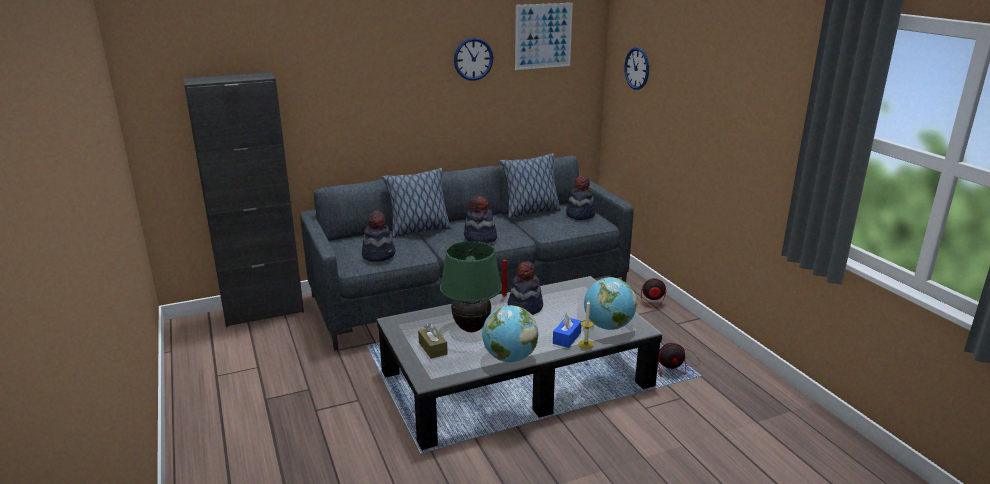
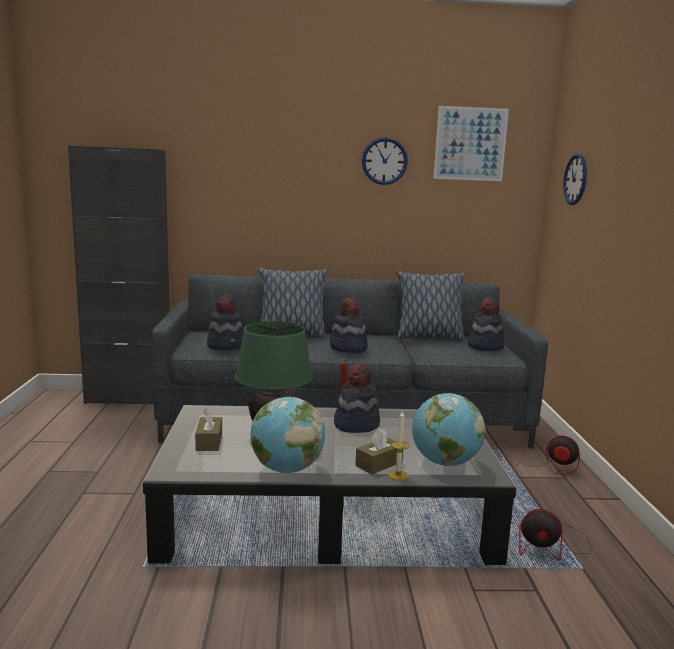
camera: 20 degrees right, 10 degrees down
(567, 338) = (379, 464): blue tissue box -> brown tissue box

